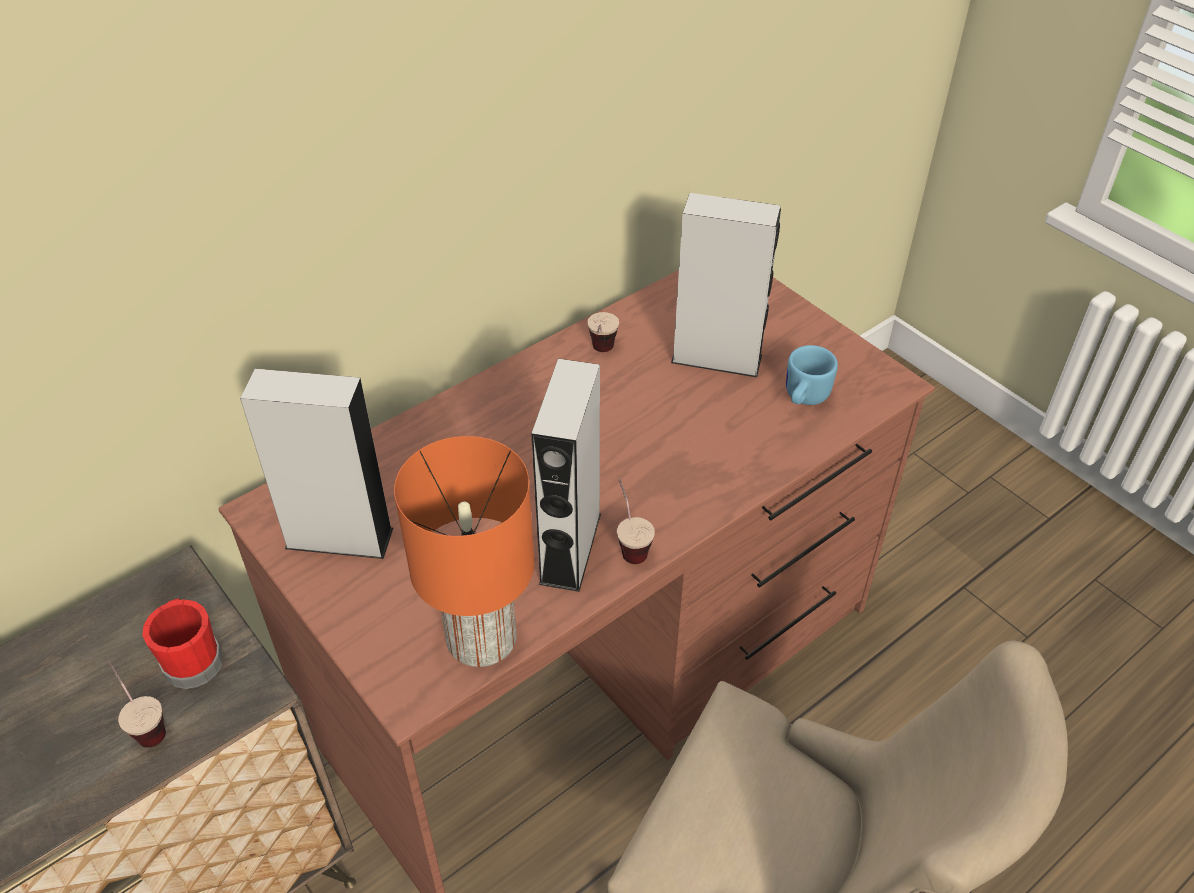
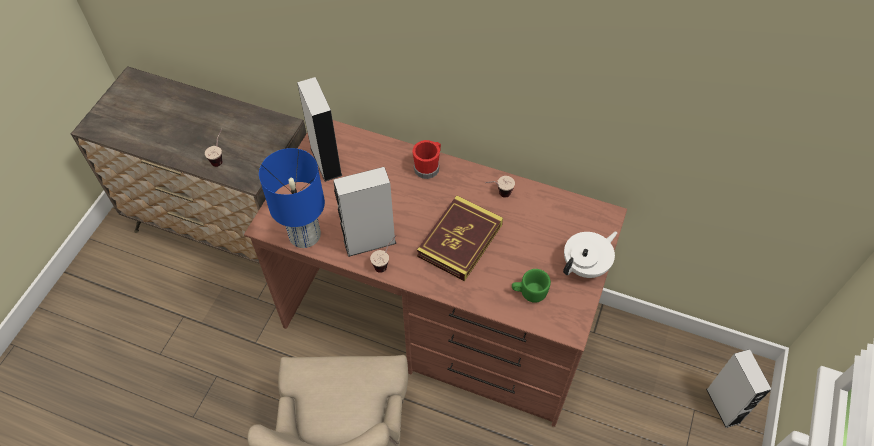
camera: 60 degrees right, 10 degrees up
(192, 658) = (254, 153): red mug -> red mug (428, 167)
(479, 638) = (304, 234): orange table lamp -> blue table lamp
(654, 432) = (460, 240): none -> book
(716, 358) = (530, 243): grey speaker -> grey speaker (723, 405)
(795, 322) = (586, 266): none -> white teapot
(803, 398) = (529, 292): blue mug -> green mug

